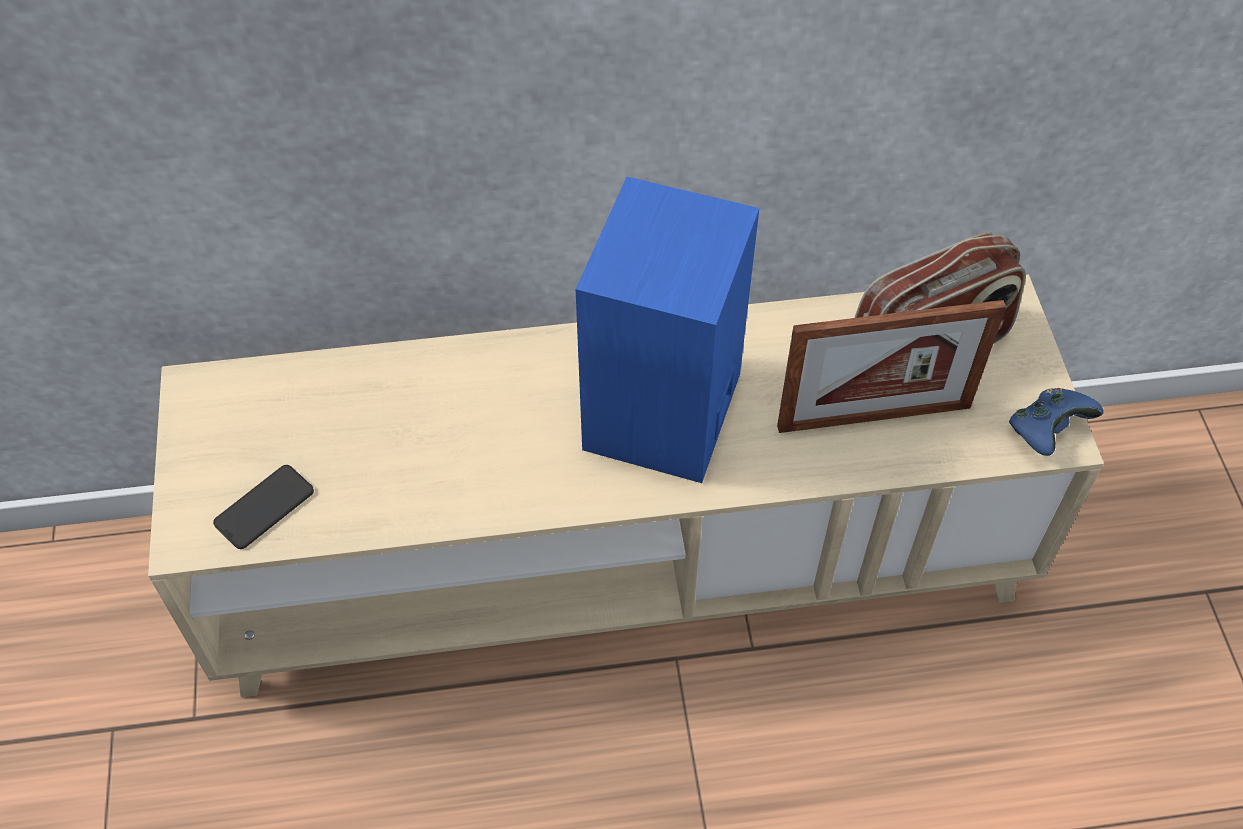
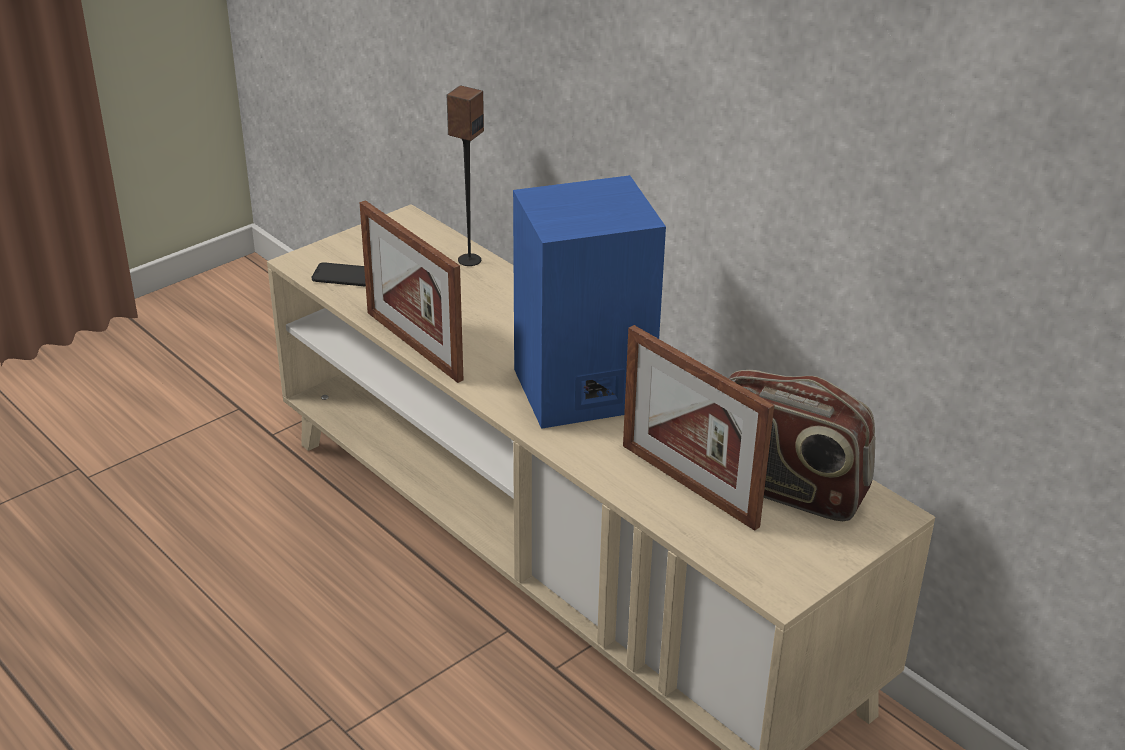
camera: 55 degrees right, 20 degrees down
(337, 376) = (469, 260): none -> speaker
(463, 516) = (414, 345): none -> picture frame
(1046, 431) = (780, 580): blue game controller -> none

